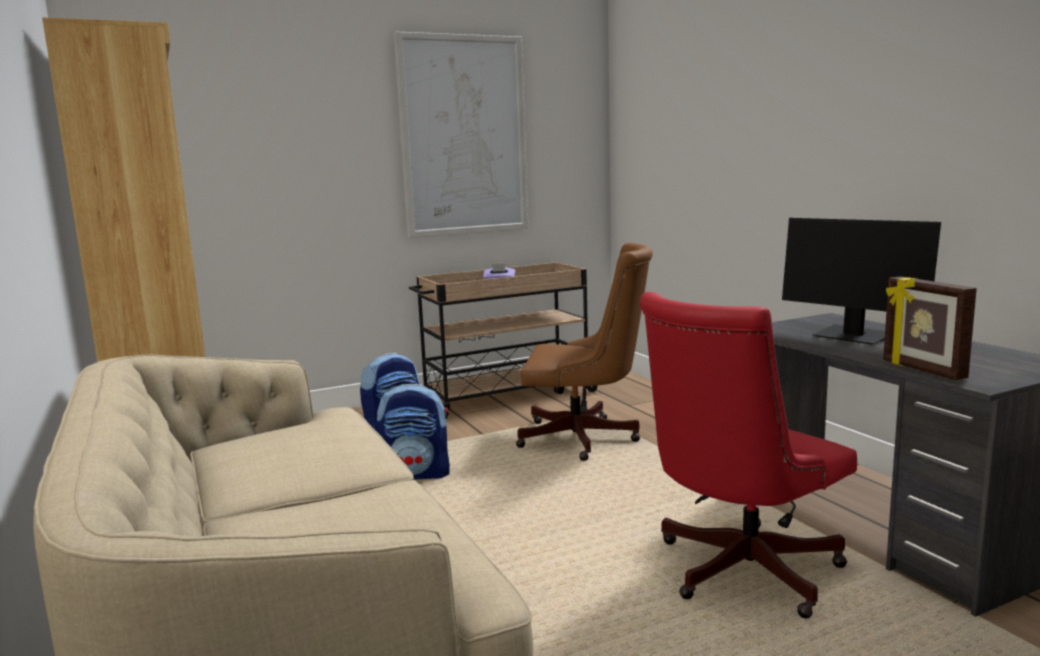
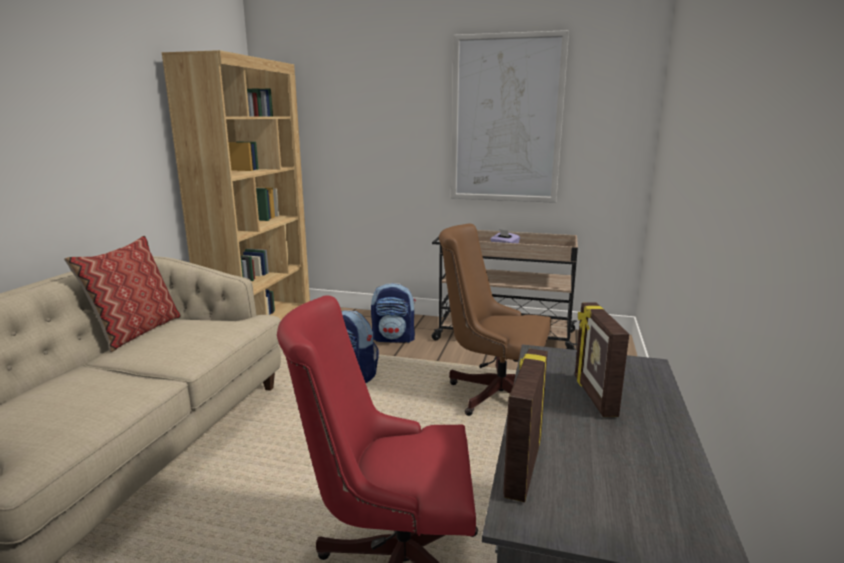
camera: 40 degrees right, 5 degrees up
(195, 469) = (136, 332): none -> pillow
(585, 439) = (493, 393): brown office chair -> brown office chair turned 150 degrees clockwise
(853, 336) = (593, 396): monitor -> picture frame

